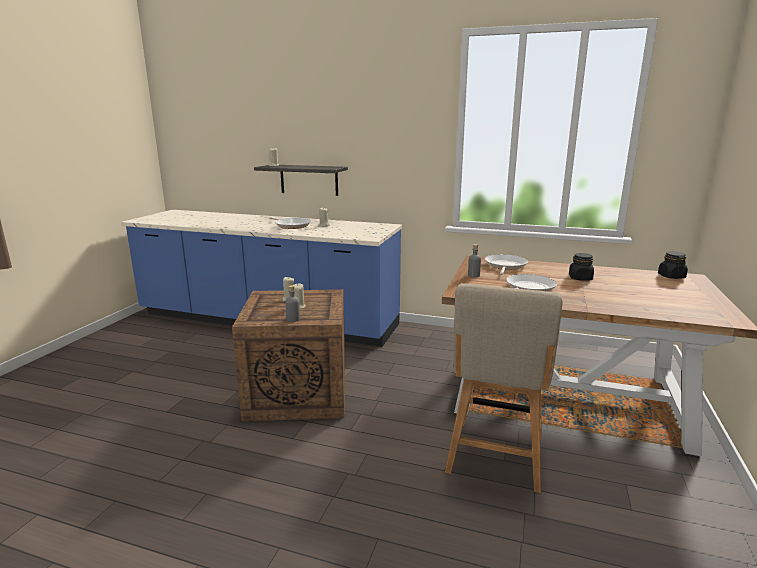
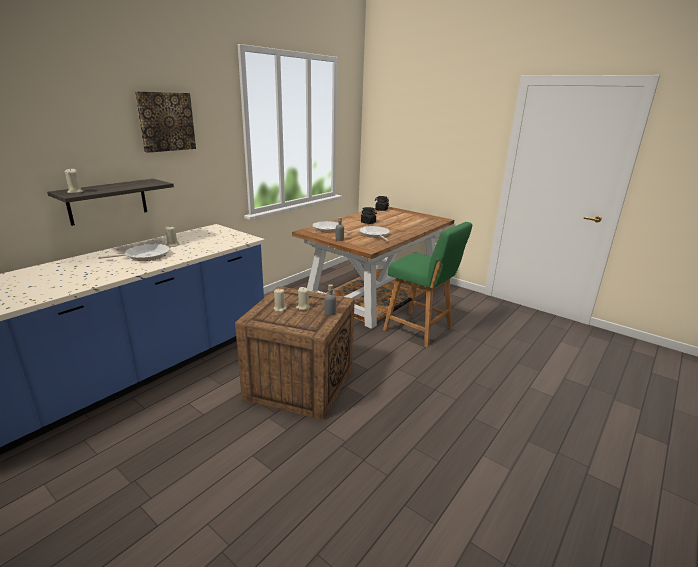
camera: 70 degrees left, 5 degrees up
(366, 115) = (166, 121): none -> picture
(495, 458) = (421, 330): beige chair -> green chair

